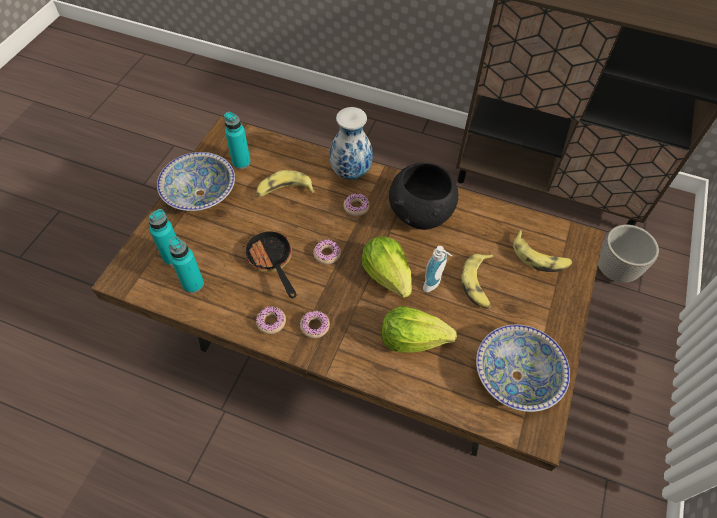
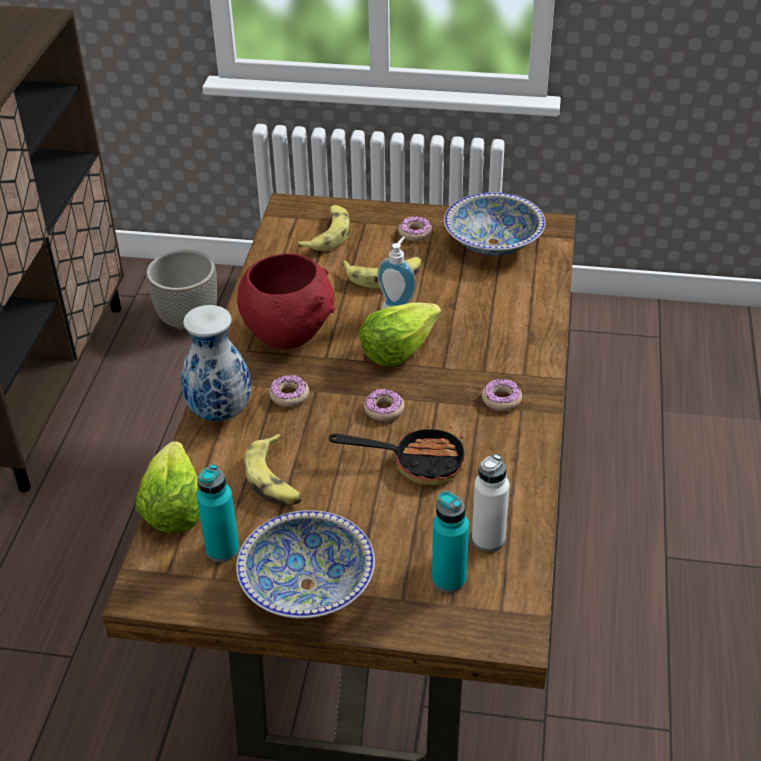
camera: 100 degrees left, 15 degrees down
(193, 284) = (488, 539): turquoise bottle -> white bottle
(271, 322) = (513, 441): donut -> donut (415, 233)
(272, 262) = (417, 462): frying pan -> frying pan turned 135 degrees counterclockwise
(413, 338) = (481, 317): lettuce -> lettuce (173, 507)
(420, 215) = (288, 333): black bowl -> red bowl

